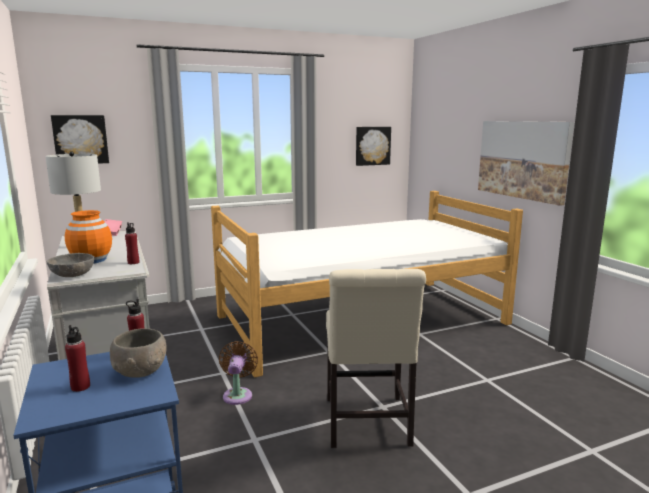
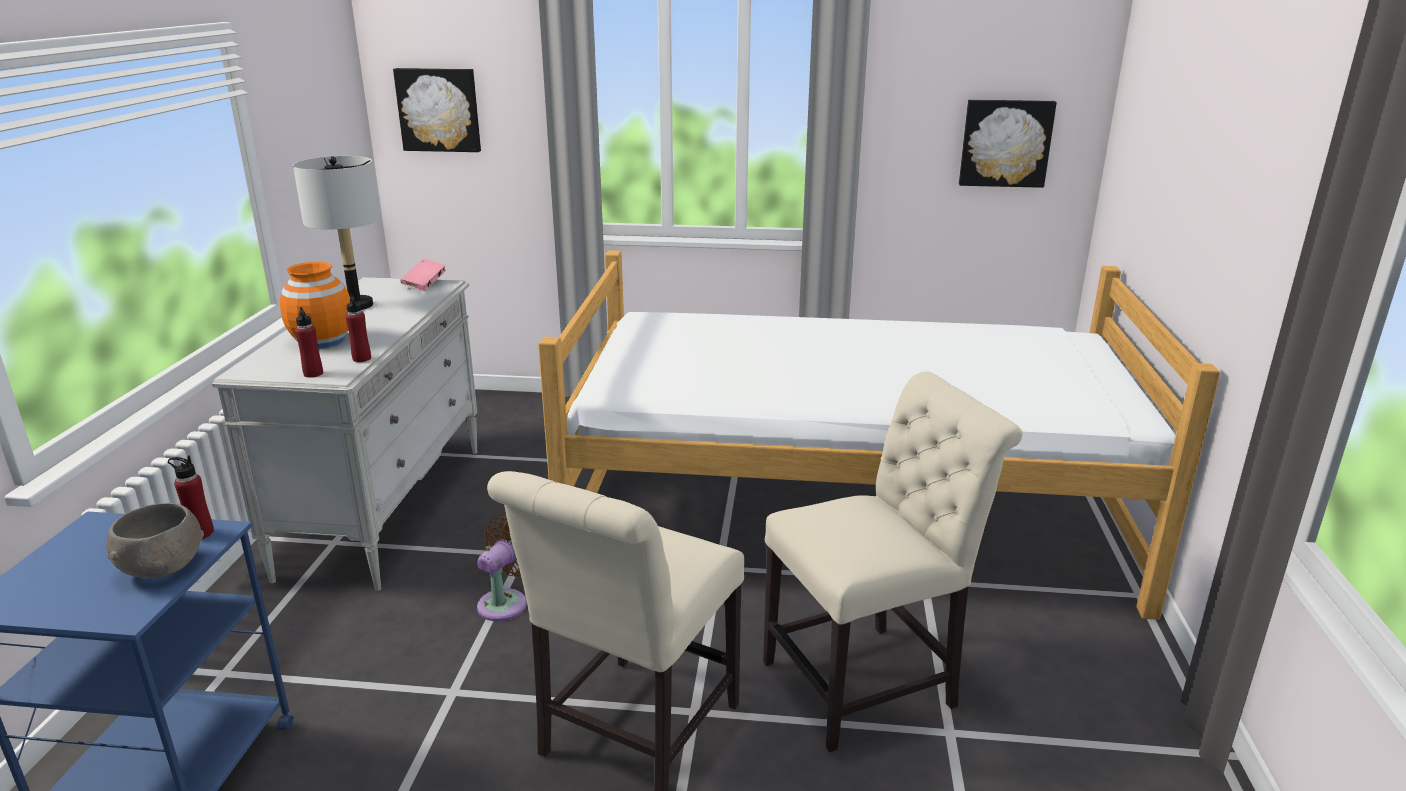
camera: 30 degrees right, 10 degrees up
(72, 275) = (261, 368): grey bowl -> none
(80, 387) = (78, 569): red bottle -> red bottle (313, 374)
(440, 373) = (870, 682): none -> beige chair
(522, 159) = (1246, 247): picture -> none

